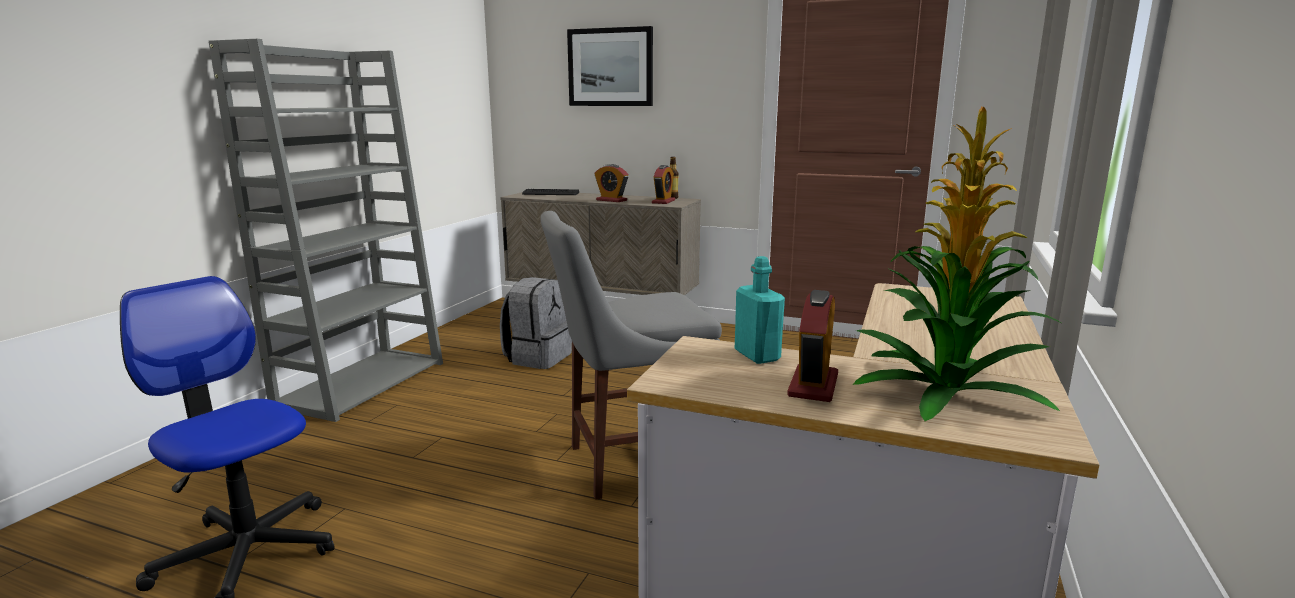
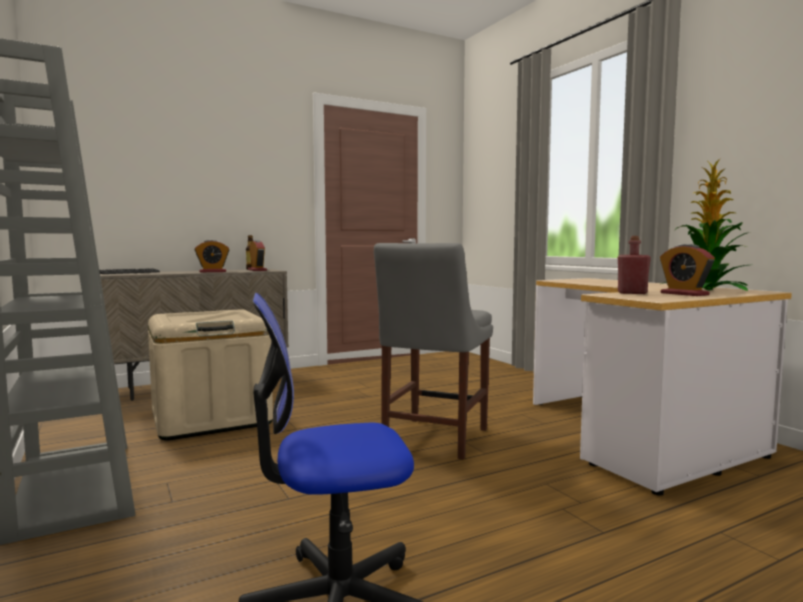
camera: 50 degrees left, 10 degrees down
(538, 357) = (211, 418): grey backpack -> beige storage box
(610, 67) = (182, 158): picture -> none
(757, 355) = (632, 293): turquoise bottle -> red bottle

